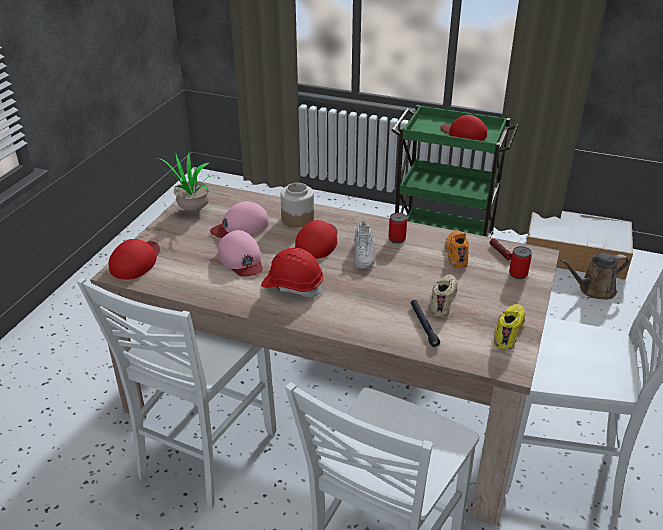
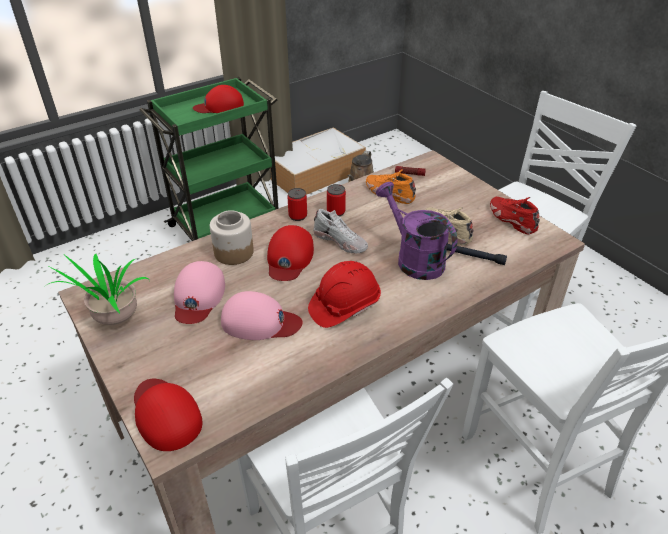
camera: 55 degrees left, 5 degrees up
(318, 242) = (289, 258): red cap -> red cap turned 135 degrees counterclockwise
(384, 297) = (414, 258): none -> purple watering can
(508, 330) = (511, 219): yellow shoe -> red shoe
(518, 274) = (445, 180): can -> can (297, 216)

